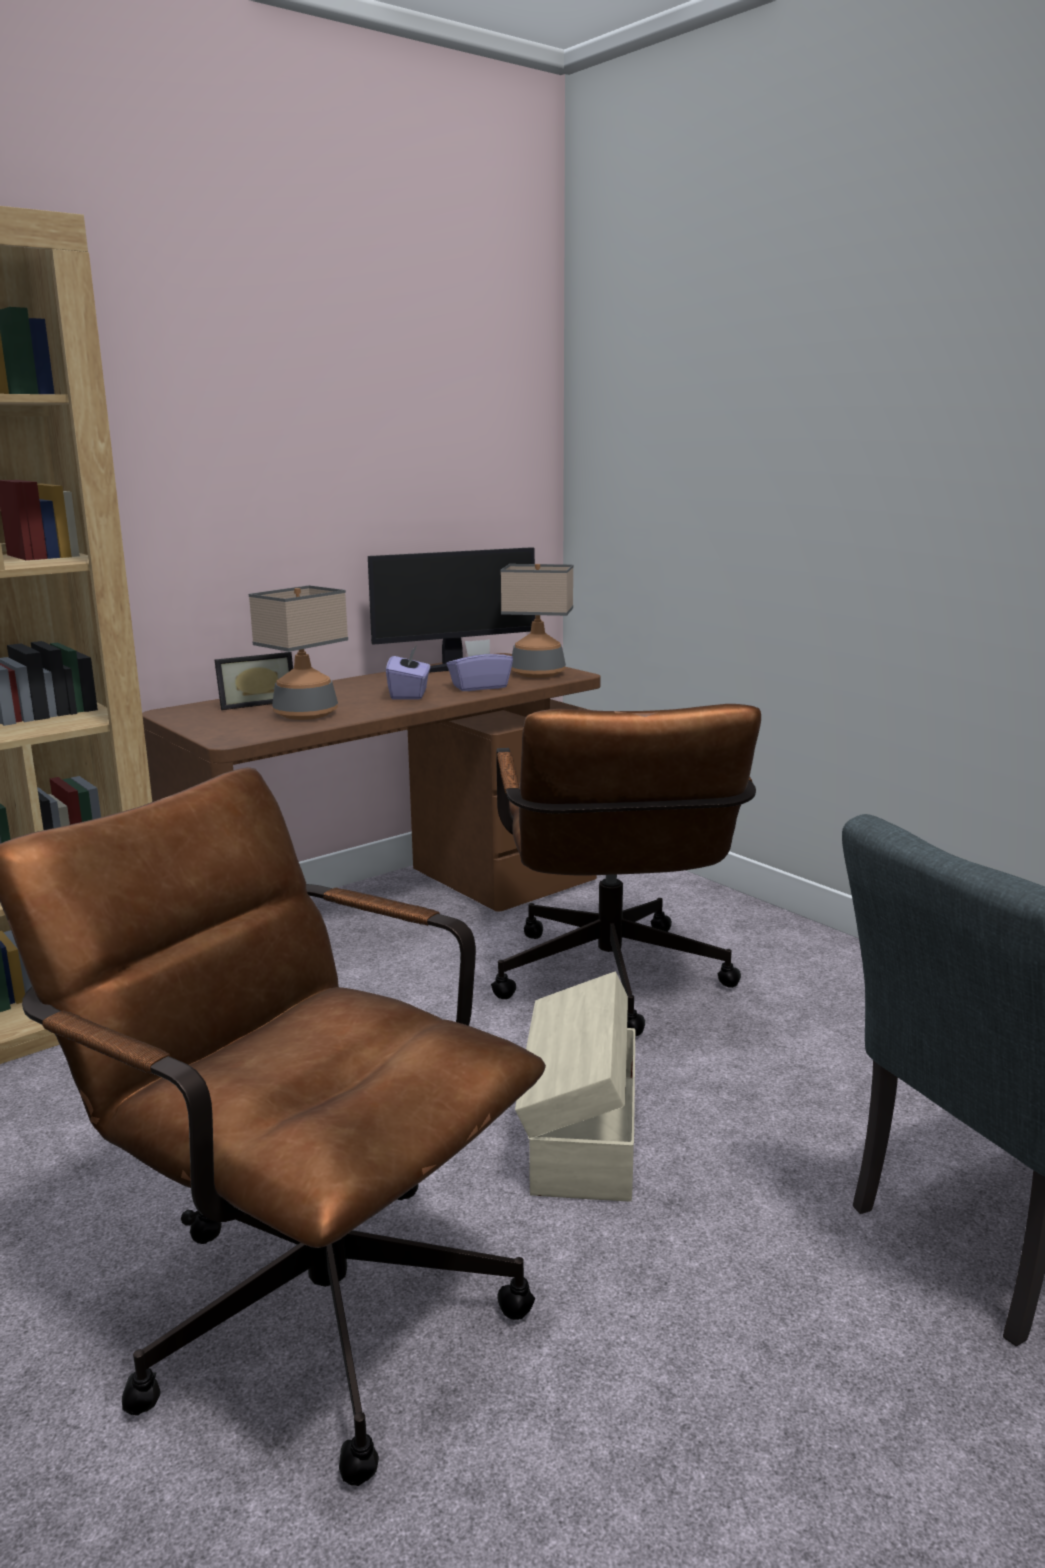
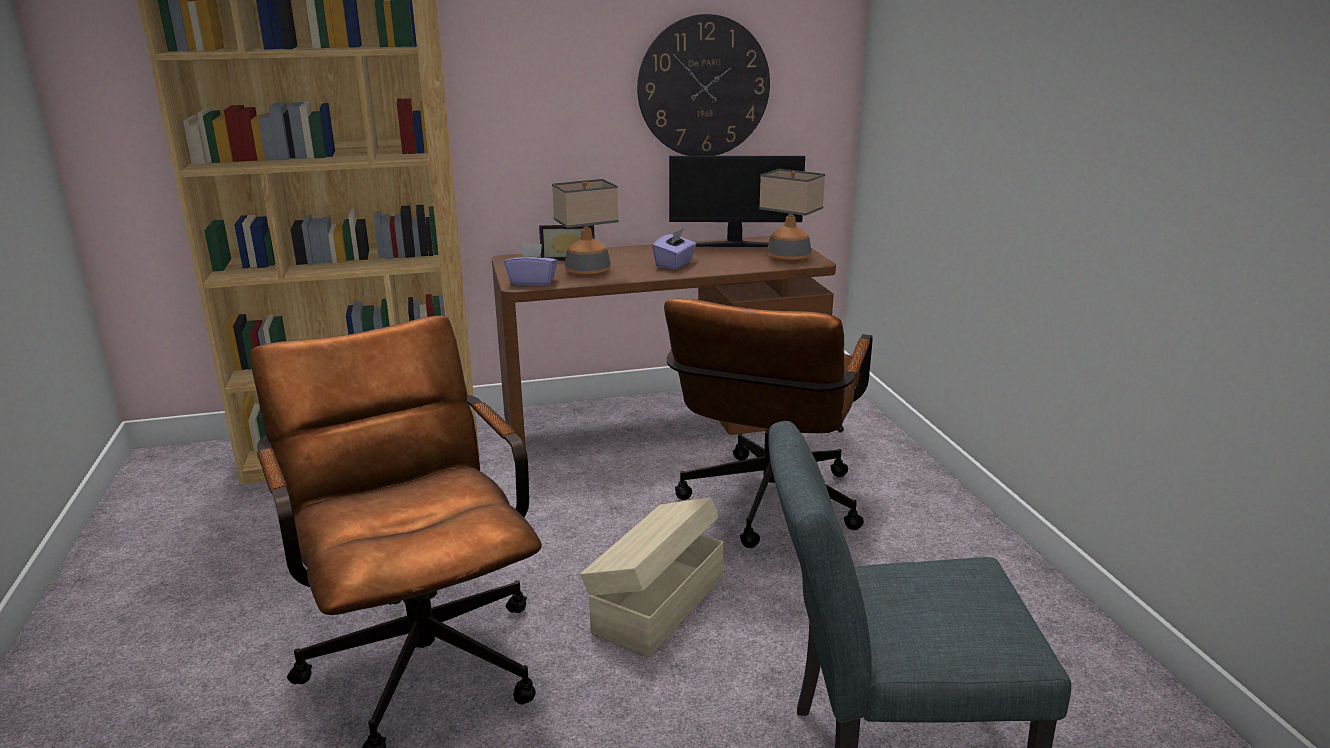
camera: 25 degrees right, 5 degrees up
(396, 467) = (703, 87): none -> wall clock
(479, 687) = (731, 264): purple tissue box -> purple tissue box (532, 281)

